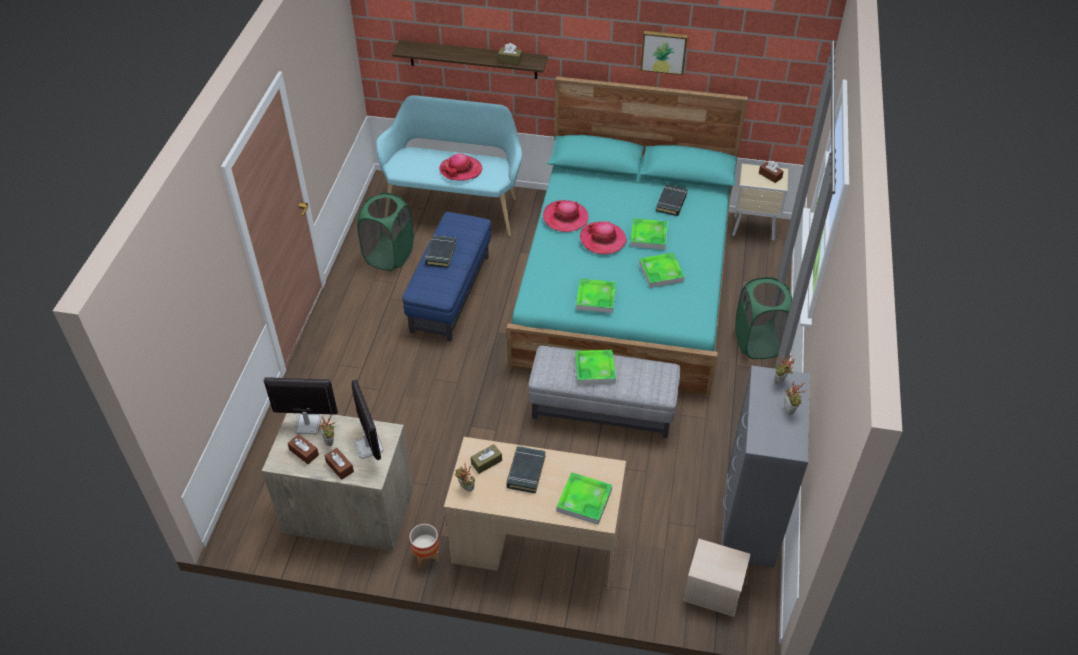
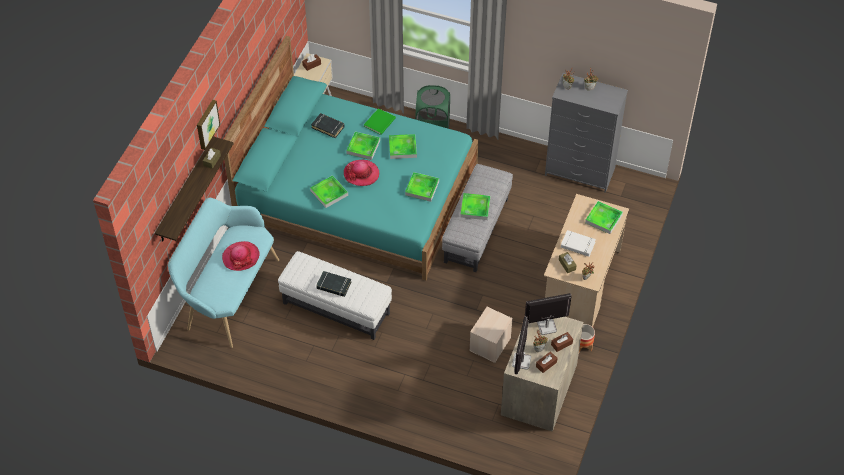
camera: 80 degrees left, 5 degrees up
(389, 256) = (279, 347): green laundry basket -> none
(450, 293) = (336, 308): blue ottoman -> white ottoman
(525, 471) = (577, 245): black book -> white book
(565, 218) = (329, 193): hat -> tray
(663, 51) = (252, 59): picture -> picture (206, 124)
(698, 246) = (380, 122): none -> green book
(712, 590) = (627, 201): beige storage box -> beige storage box (490, 344)

